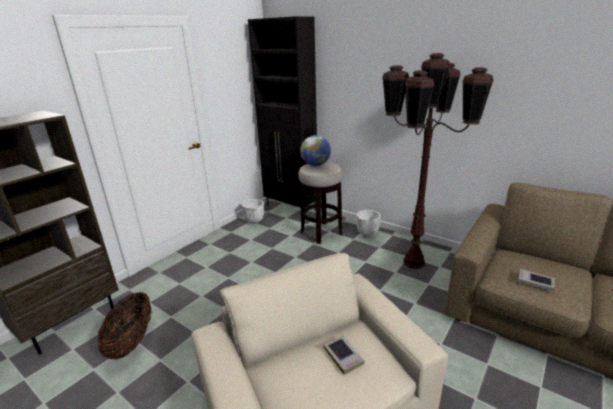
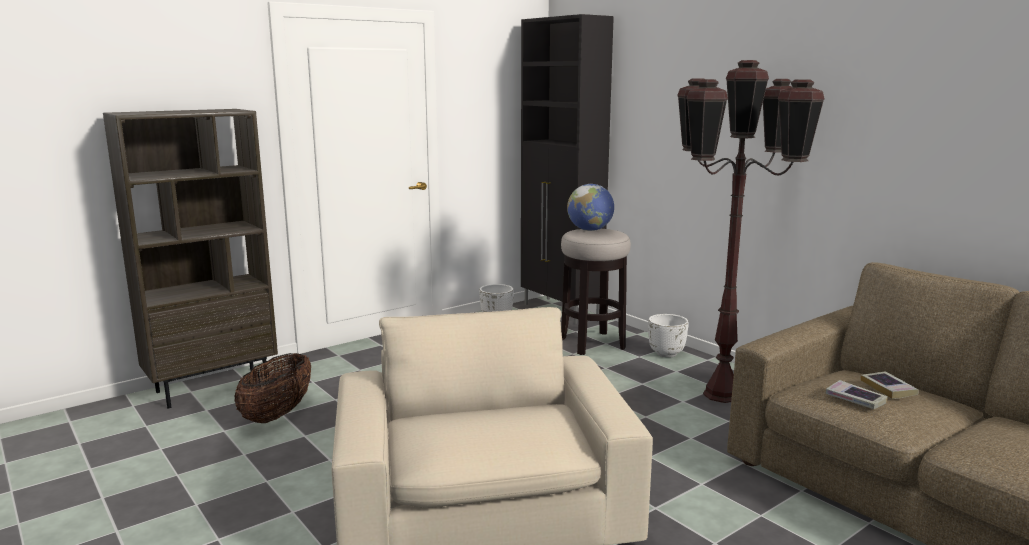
camera: 15 degrees right, 10 degrees down
(343, 356) = (514, 422): book -> book (888, 388)

